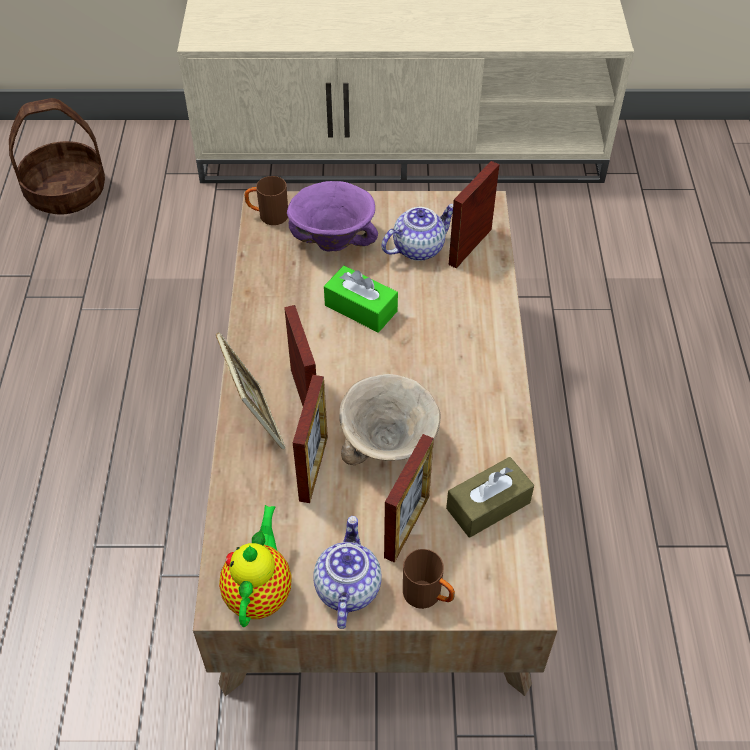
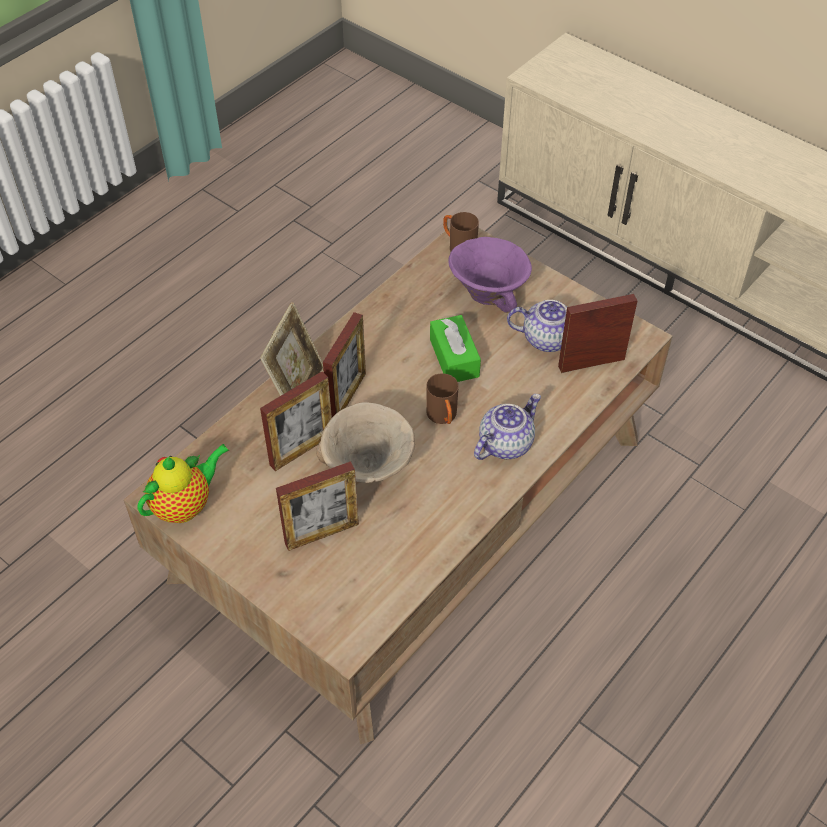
camera: 40 degrees right, 0 degrees up
(67, 191) = (392, 156): basket -> none
(346, 587) = (240, 543): teapot -> teapot (505, 443)
(428, 596) = (286, 589): brown mug -> brown mug (443, 417)
(488, 505) = (393, 560): brown tissue box -> none

